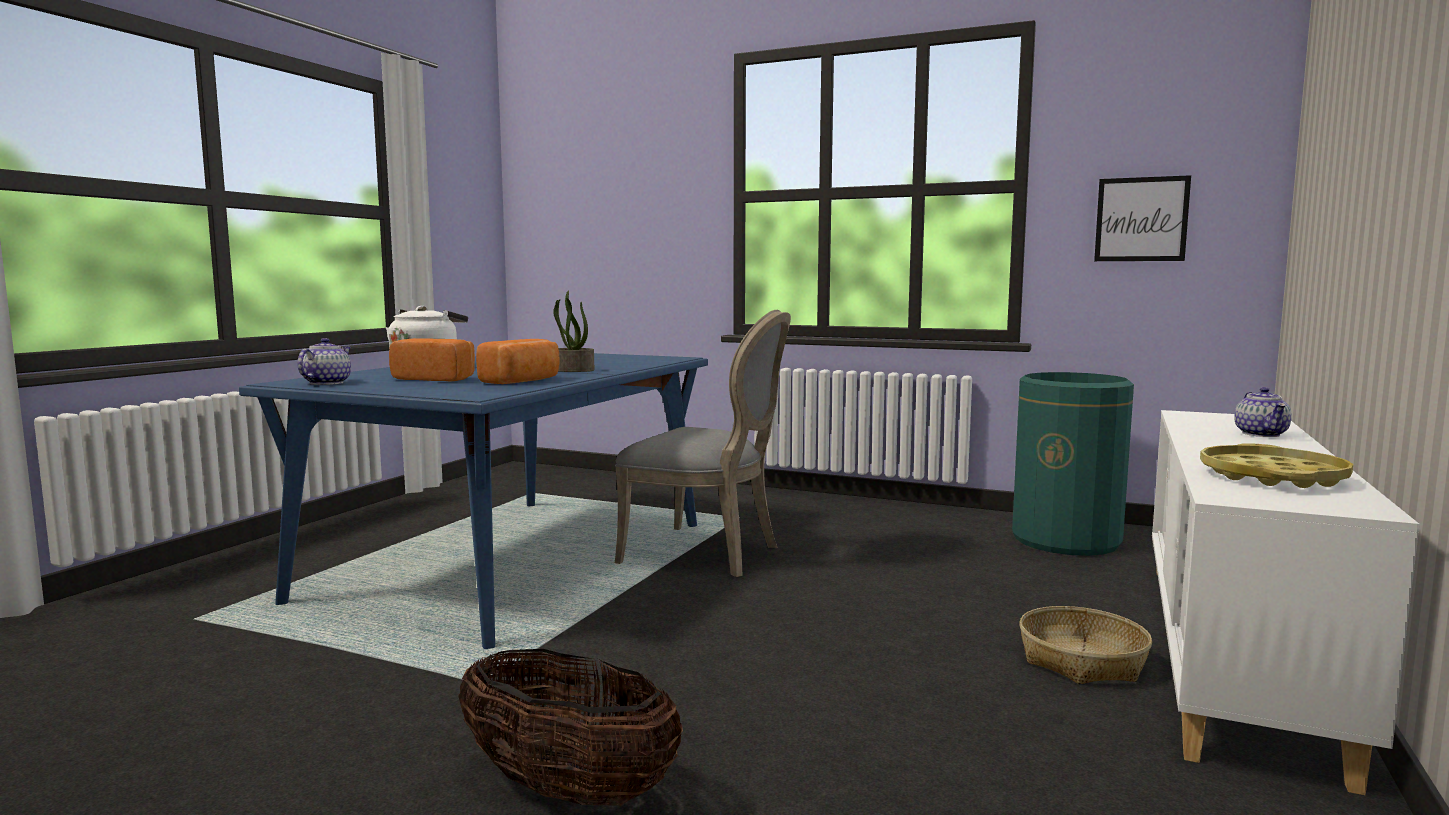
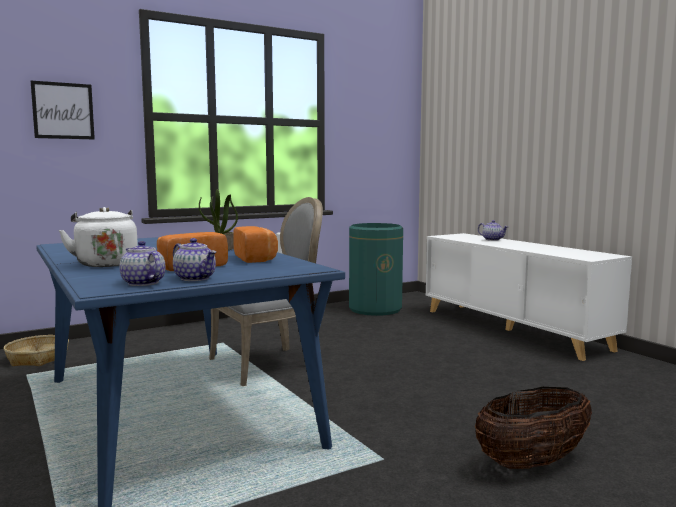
camera: 55 degrees left, 0 degrees up
(367, 386) = (195, 278): none -> teapot
(1082, 660) = (496, 346): basket -> basket (38, 358)
(1141, 219) = (371, 145): picture -> picture (63, 111)
(1272, 477) = (562, 251): yellow tray -> none

